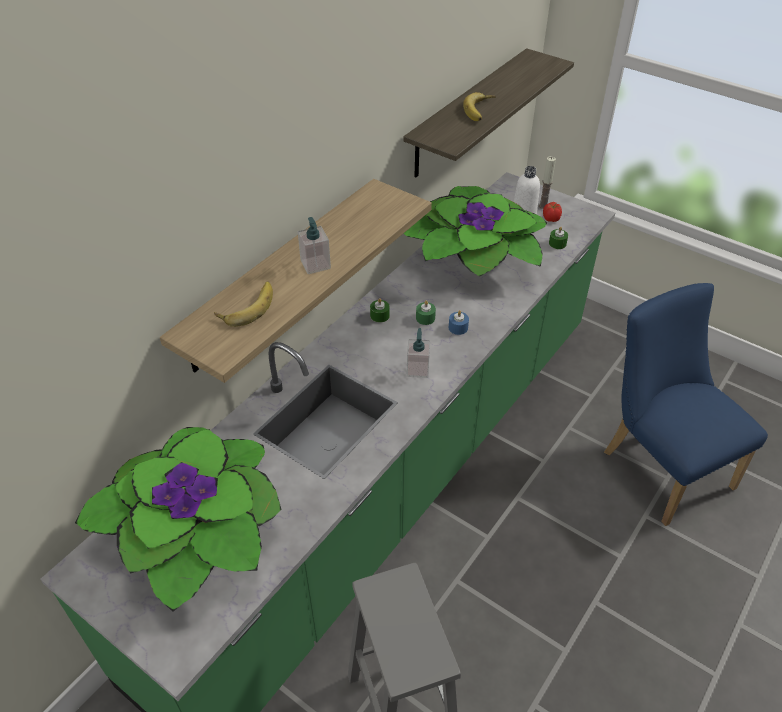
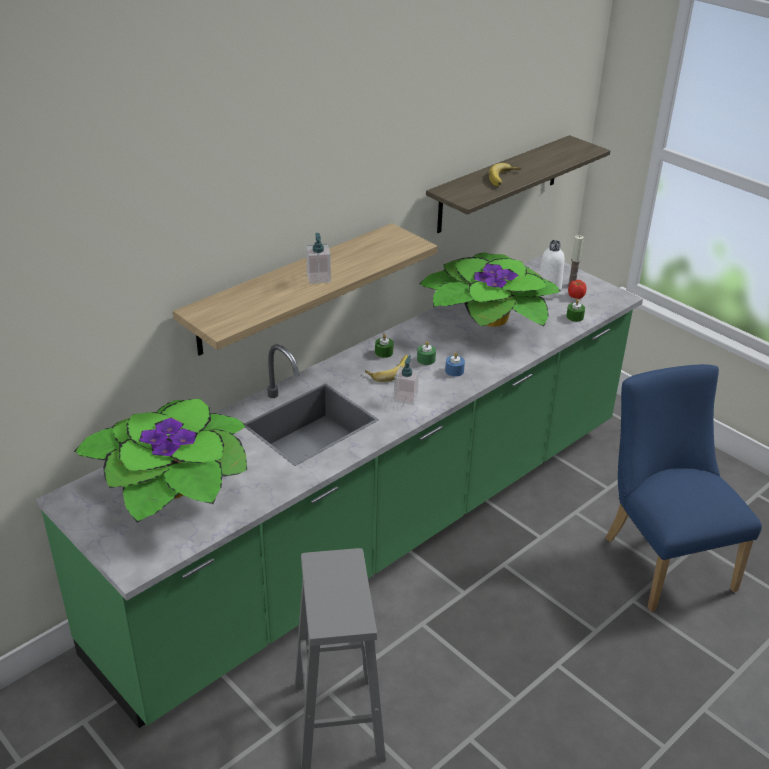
camera: 10 degrees right, 10 degrees down
(247, 306) = (250, 299): banana -> banana (389, 370)

